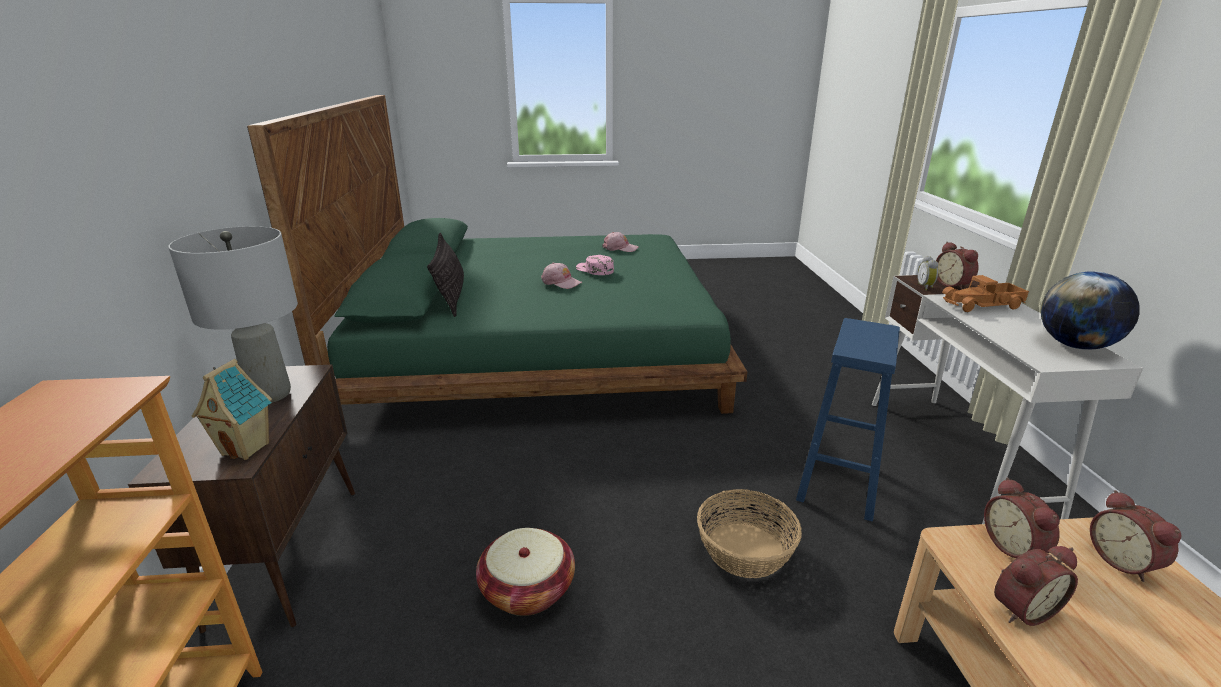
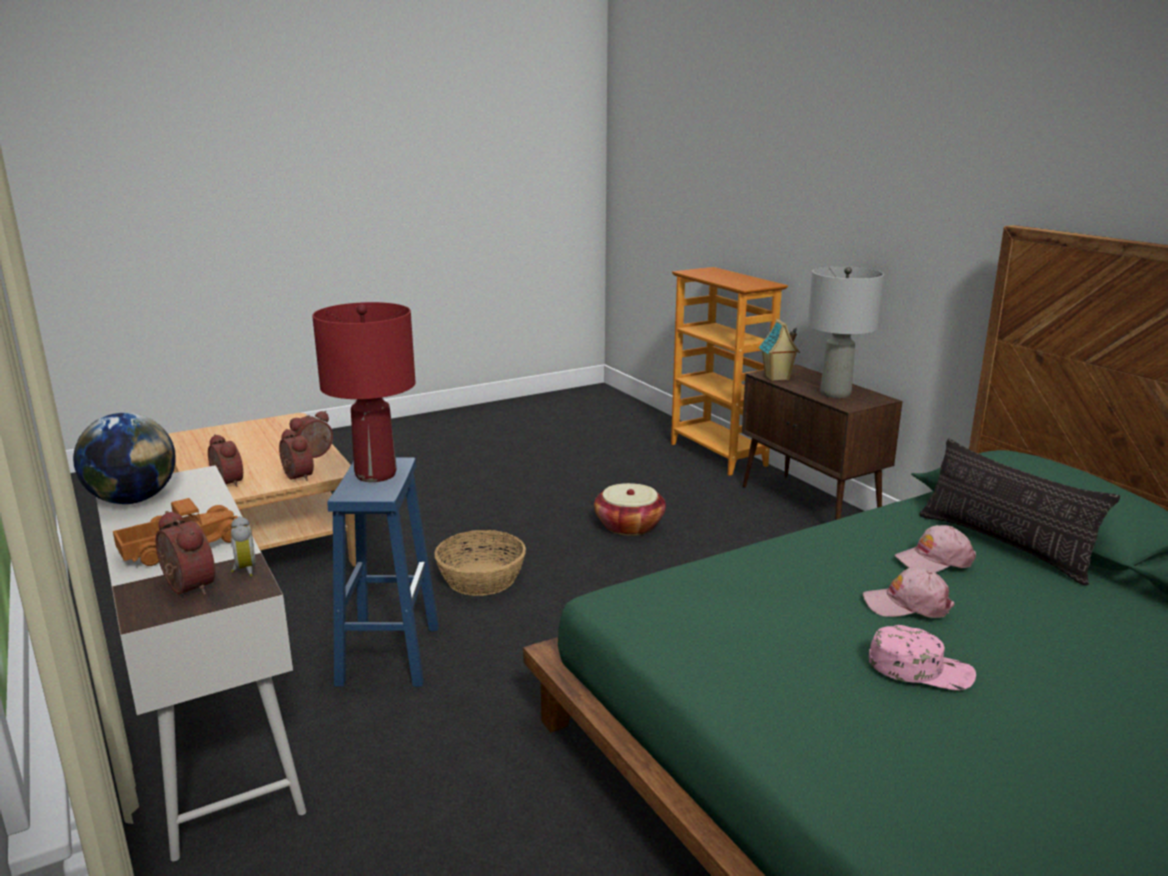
camera: 155 degrees right, 5 degrees down
(620, 248) = (1027, 807): pink cap -> pink cap (934, 560)
(867, 342) = (376, 474): none -> red table lamp

